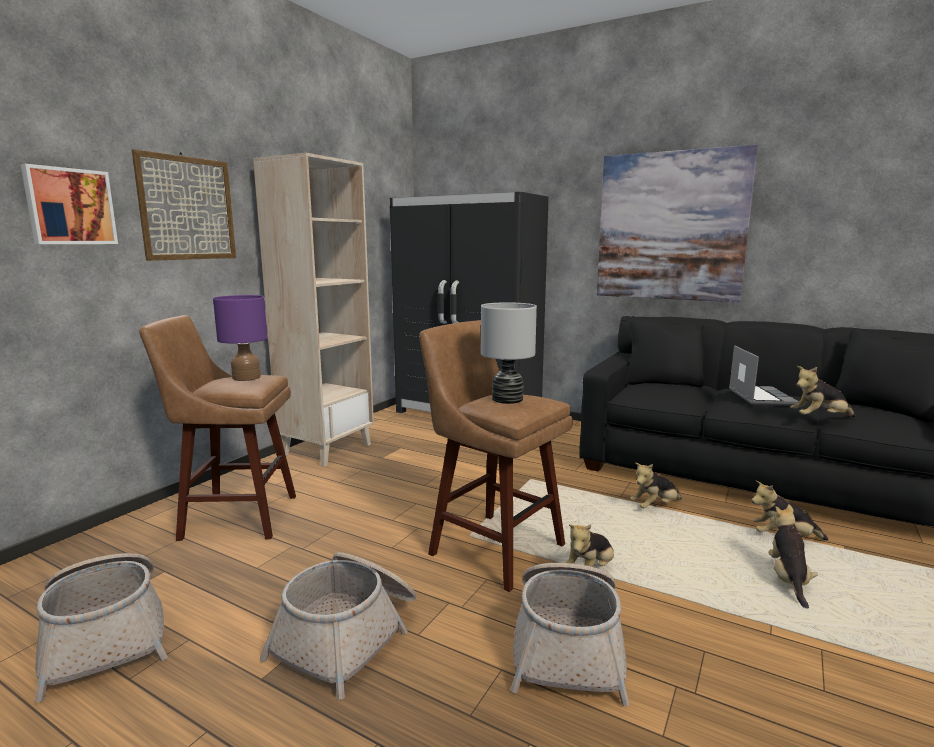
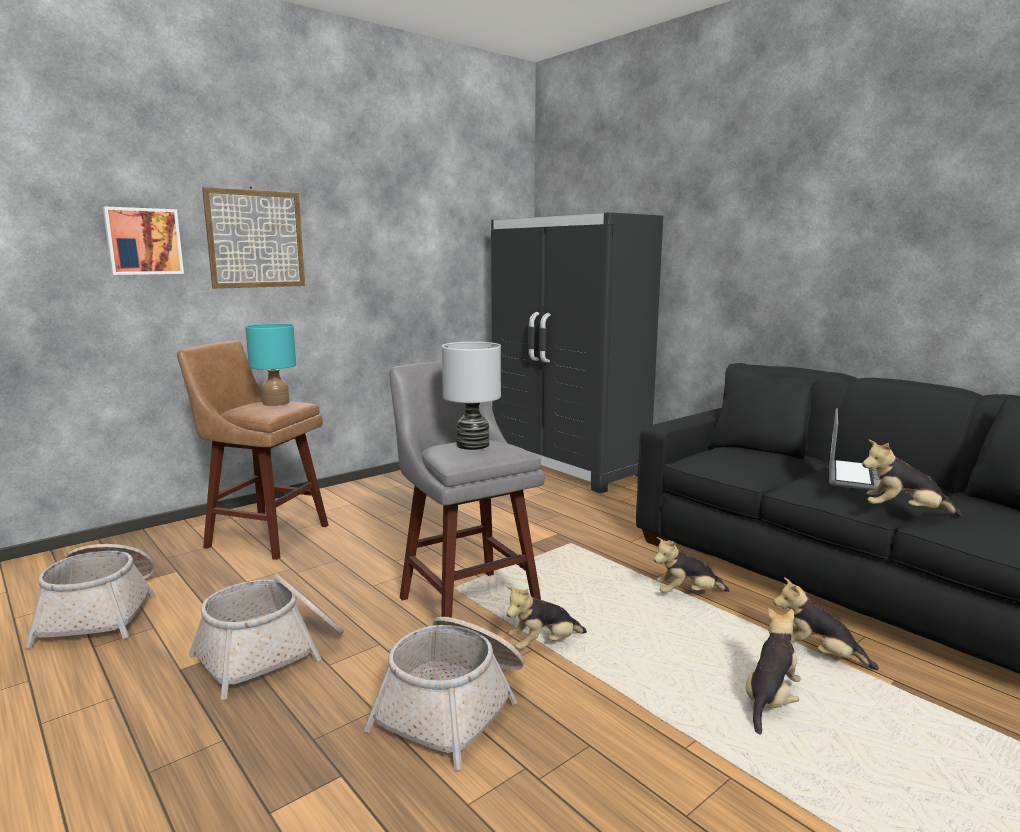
camera: 20 degrees right, 0 degrees up
(246, 378) = (275, 403): purple table lamp -> turquoise table lamp
(327, 449) = (392, 485): beige bookcase -> none
(493, 547) = (467, 603): brown stool -> grey stool
(670, 226) = (799, 252): picture -> none

